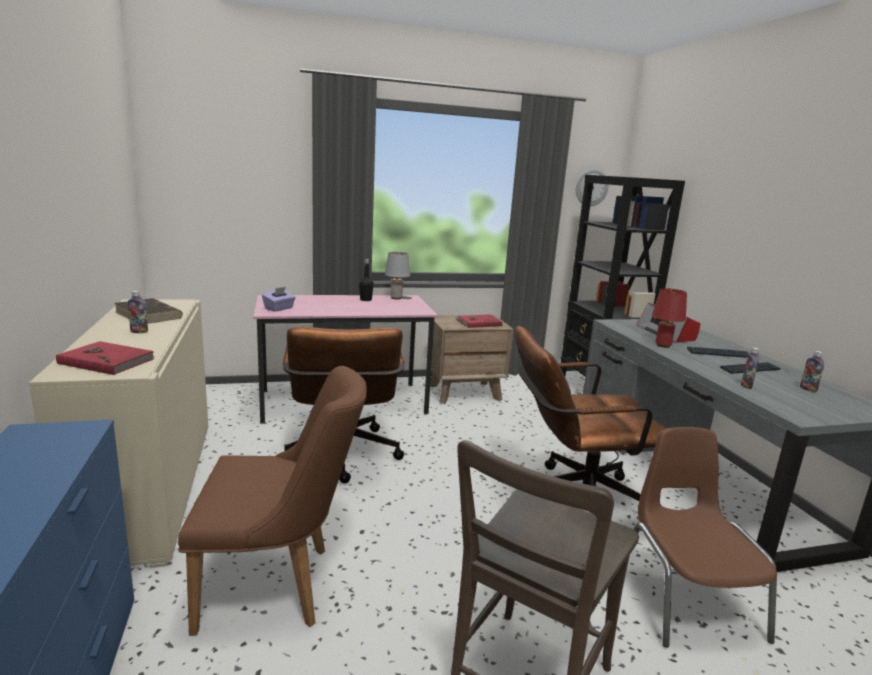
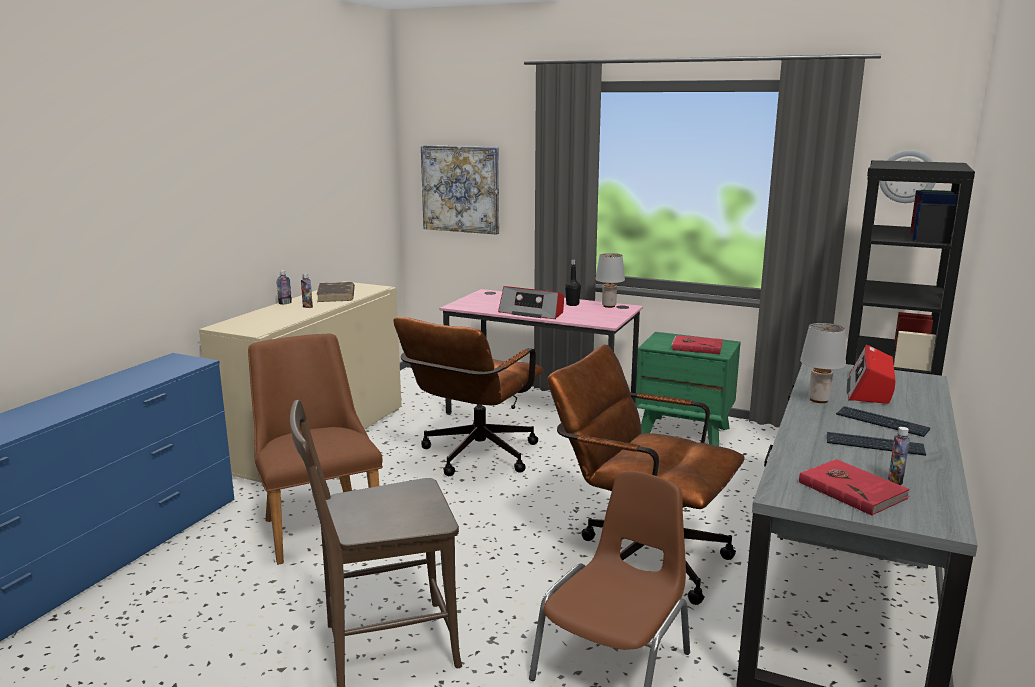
camera: 40 degrees right, 0 degrees up
(107, 361) = (255, 323): red book -> red book (852, 489)
(221, 195) = (460, 189): none -> picture
(279, 308) = (473, 303): purple tissue box -> none
(279, 585) = (317, 524): brown chair -> brown chair turned 150 degrees counterclockwise
(348, 310) = (532, 312): none -> radio
(464, 392) = (685, 432): brown nightstand -> green nightstand
(663, 345) = (819, 400): red table lamp -> grey table lamp
(746, 386) = (805, 457): bottle -> bottle (285, 303)

